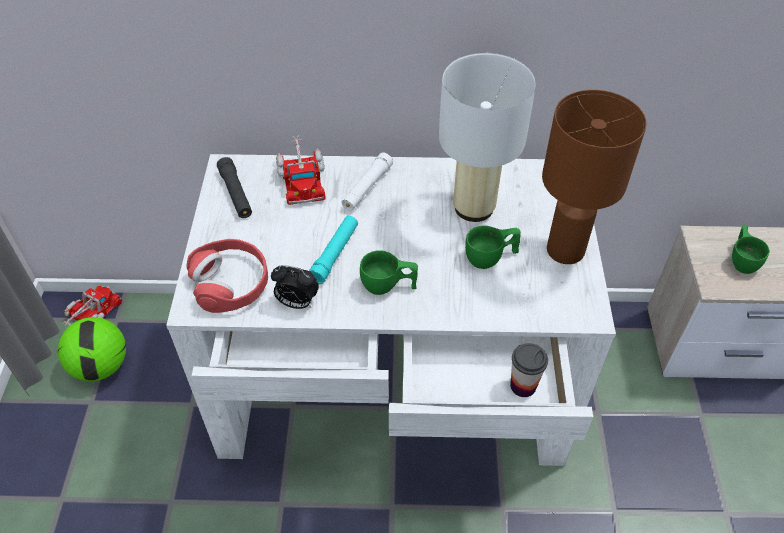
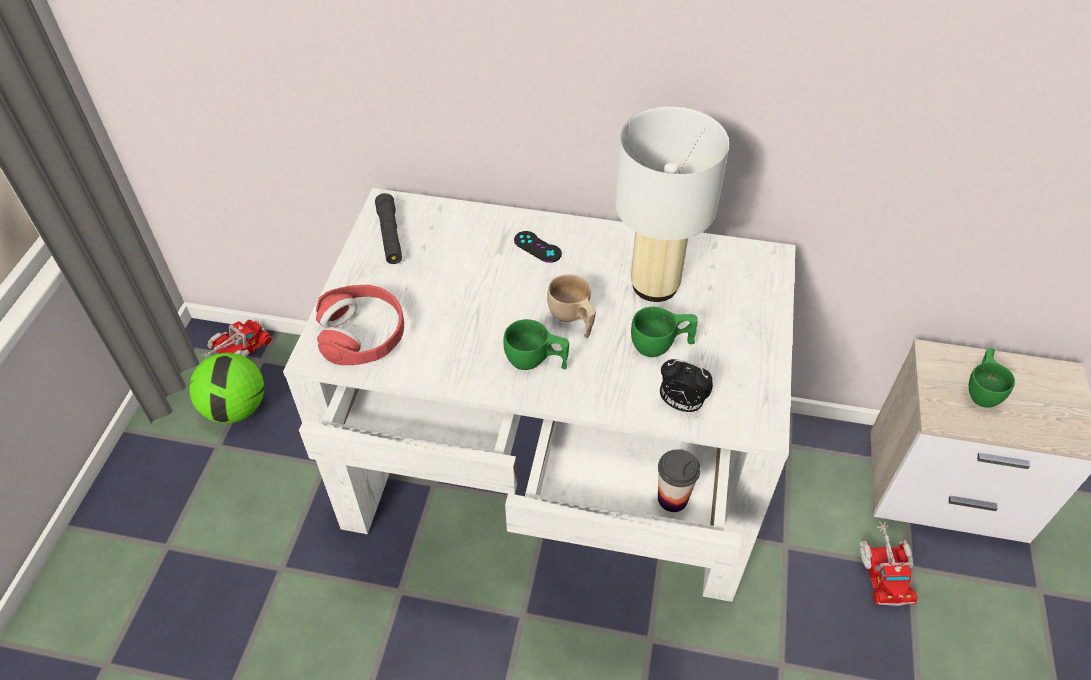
camera: 10 degrees right, 0 degrees up
(296, 303) = (429, 366): alarm clock -> alarm clock (680, 404)
(302, 179) = (467, 228): toy truck -> toy truck (884, 569)
(334, 254) = (484, 317): turquoise flashlight -> none
(367, 188) = (537, 247): white flashlight -> black game controller
(411, 245) = (572, 319): none -> beige cup
(565, 249) = (752, 347): brown table lamp -> none

